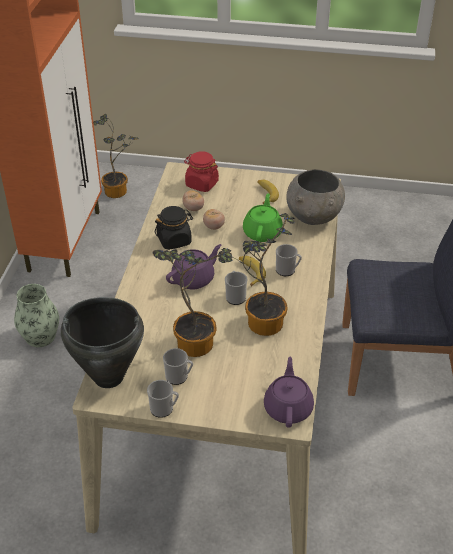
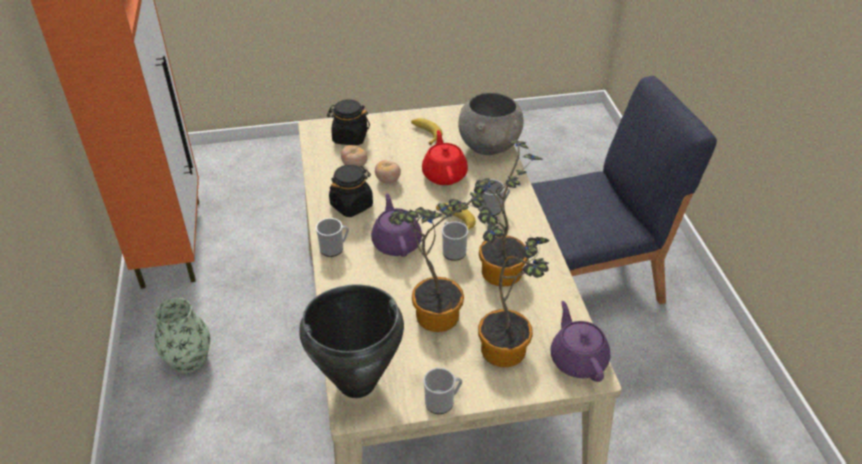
camera: 20 degrees left, 0 degrees up
(119, 191) = (212, 173): potted plant -> potted plant (508, 346)
(179, 377) = (439, 359): mug -> mug (334, 248)
(194, 279) = (397, 243): purple teapot -> purple teapot turned 45 degrees counterclockwise
(201, 184) = (349, 137): red jar -> black jar
(262, 232) = (444, 174): green teapot -> red teapot

